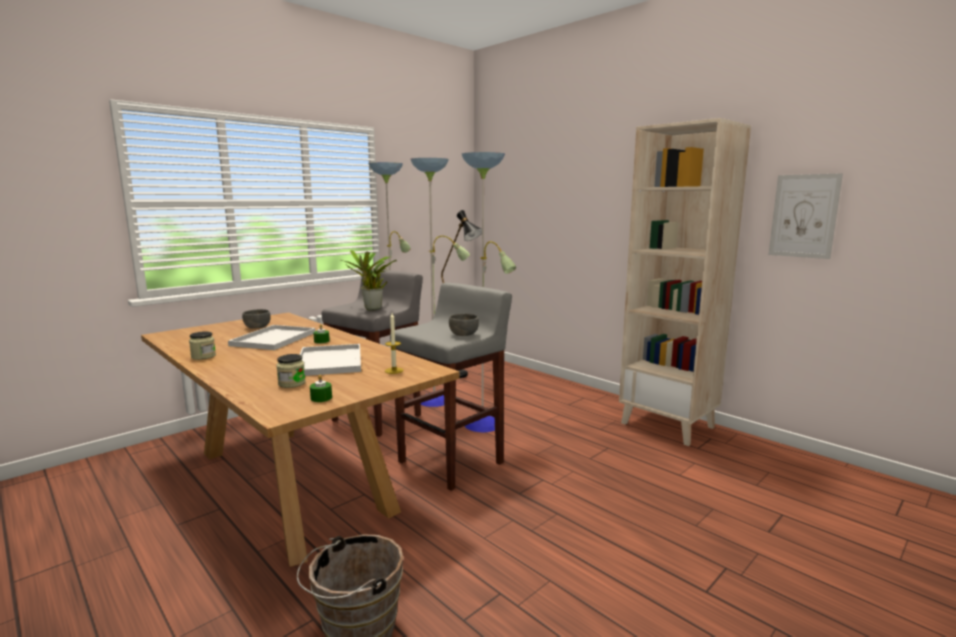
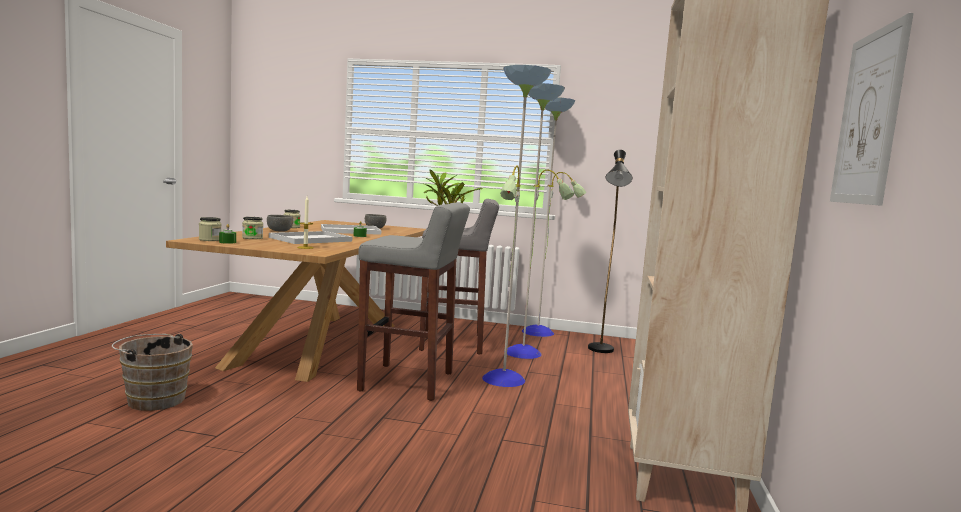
camera: 55 degrees right, 5 degrees down
(288, 404) = (210, 240): none -> jar
(464, 334) = (402, 242): grey bowl -> grey bowl (280, 231)

